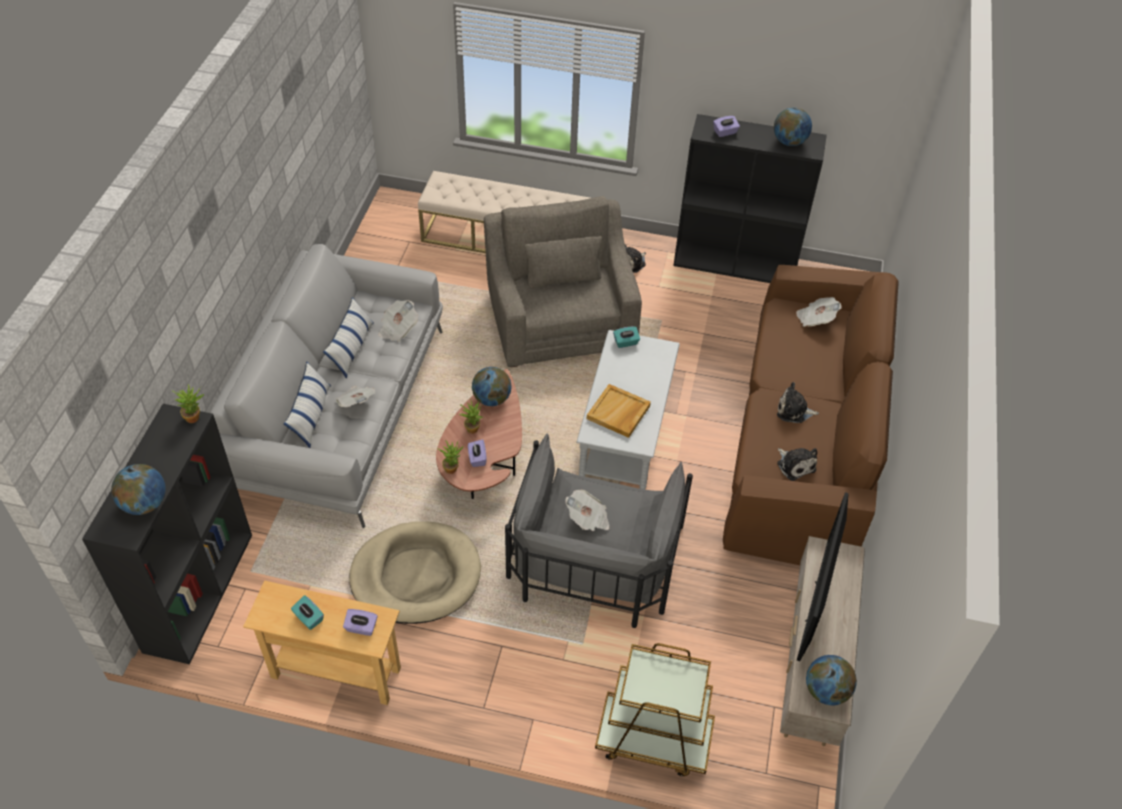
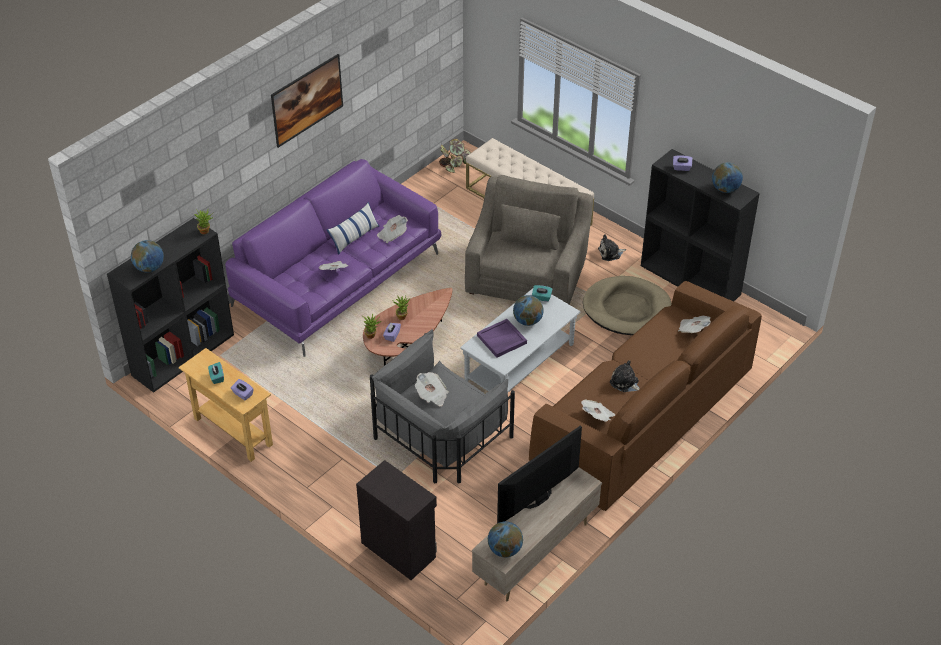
camera: 30 degrees right, 5 degrees down
(249, 202) = (308, 113): none -> picture
(311, 415) = (301, 269): pillow -> none
(341, 407) = (338, 279): grey sofa -> purple sofa
(389, 218) = (454, 164): none -> potted plant
(416, 575) = (317, 397): beige dog bed -> beige dog bed (627, 309)
(492, 399) = (428, 303): globe -> globe (527, 321)
(618, 413) = (501, 340): beige tray -> purple tray
(653, 738) = (399, 549): brown cart -> black cabinet
(795, 465) = (597, 416): plush toy -> newspaper

